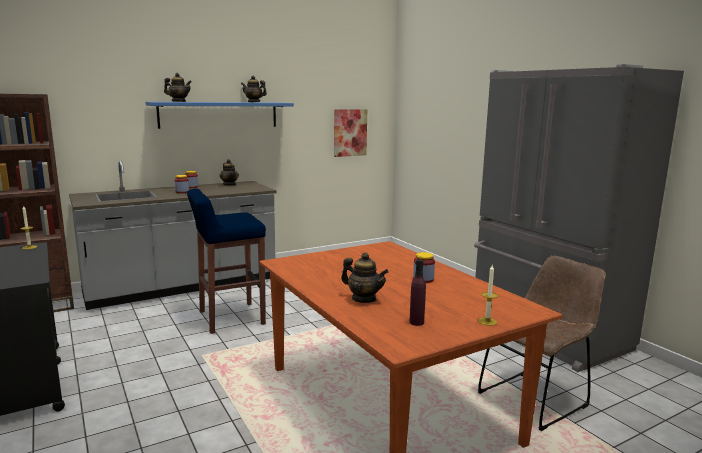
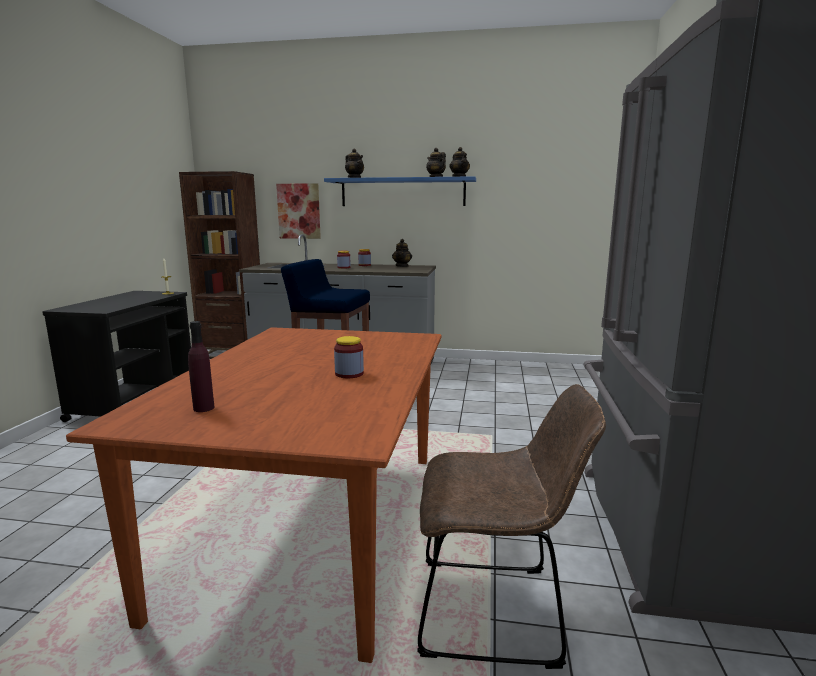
camera: 40 degrees right, 0 degrees up
(350, 132) = (565, 215): picture -> picture (299, 211)
(364, 299) = (236, 375): teapot -> teapot (459, 177)
(487, 321) = (267, 432): candle -> none

